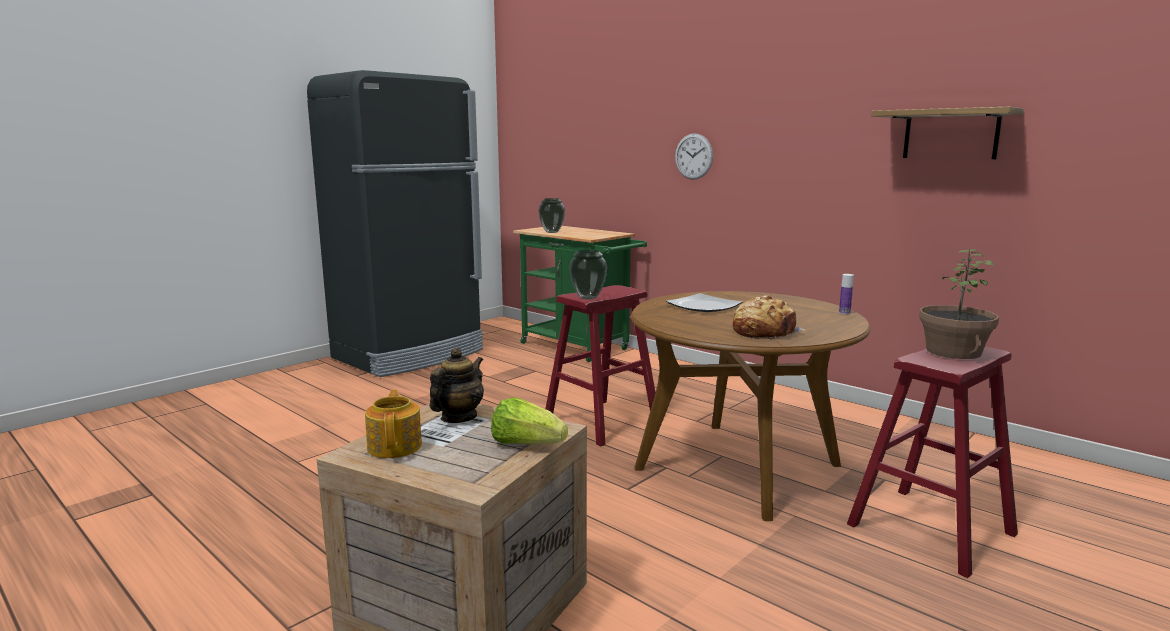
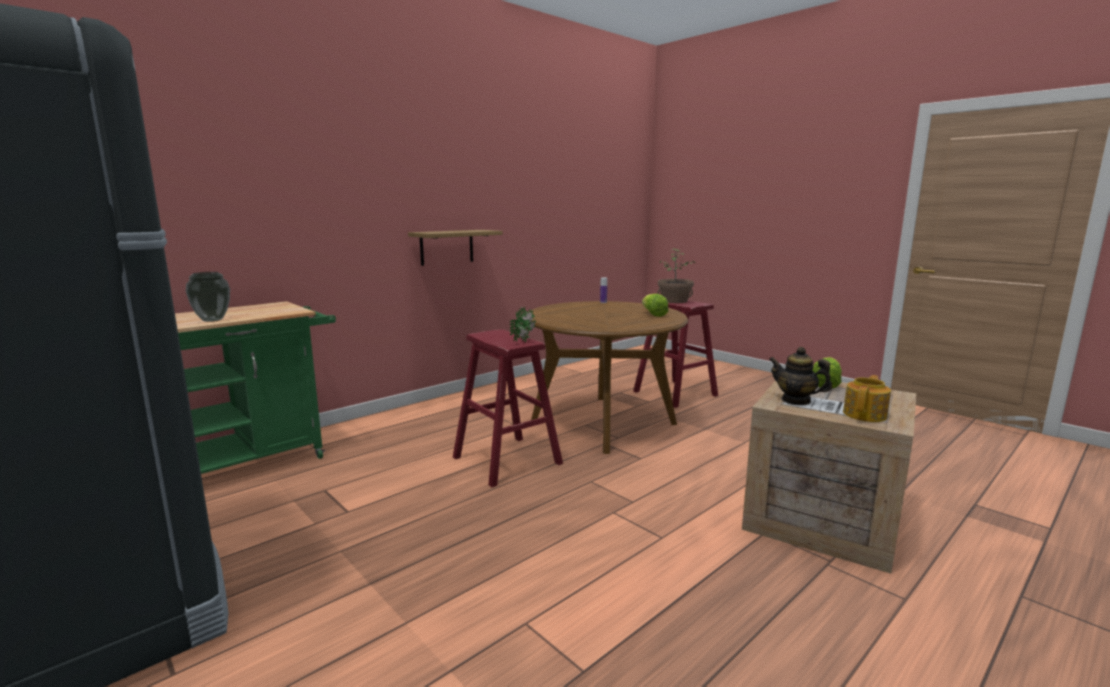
camera: 85 degrees left, 0 degrees up
(395, 446) = (865, 414): teapot -> teapot turned 135 degrees clockwise
(588, 298) = (525, 341): vase -> potted plant
(693, 156) = (348, 209): wall clock -> none
(703, 306) = (581, 319): plate -> none
(763, 331) = (653, 314): bread -> lettuce
(950, 134) = (533, 191): shelf -> shelf (447, 247)

